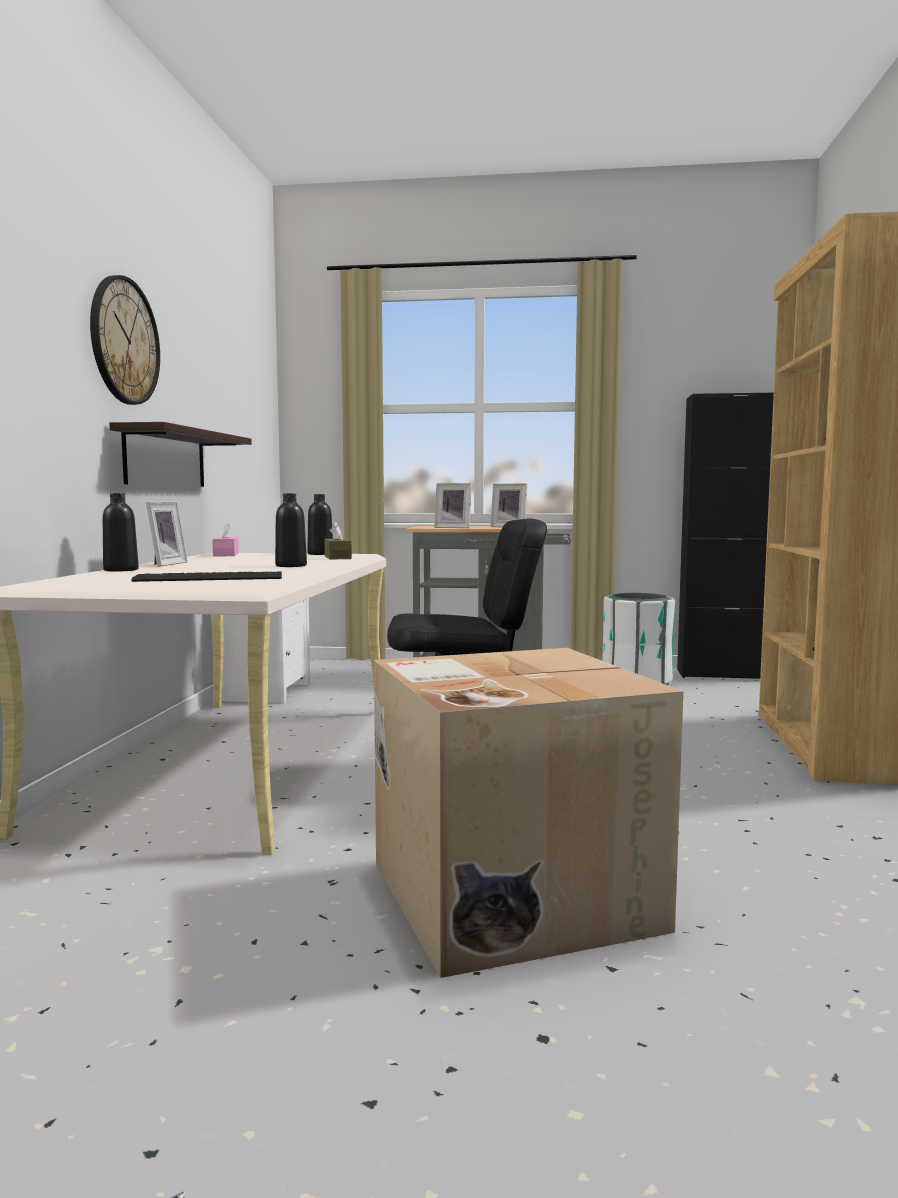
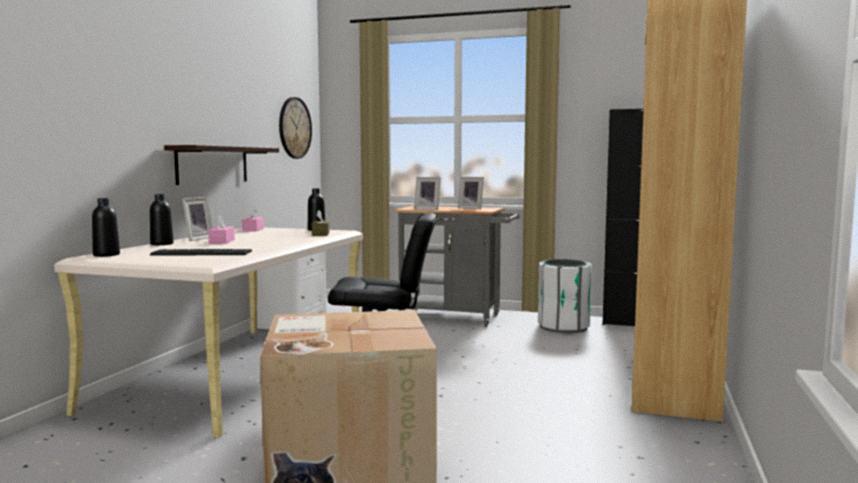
camera: 10 degrees right, 0 degrees up
(124, 341) = (177, 90): wall clock -> wall clock (294, 128)
(210, 566) = (222, 241): none -> pink tissue box
(291, 566) = (274, 242): black bottle -> black bottle (106, 255)

